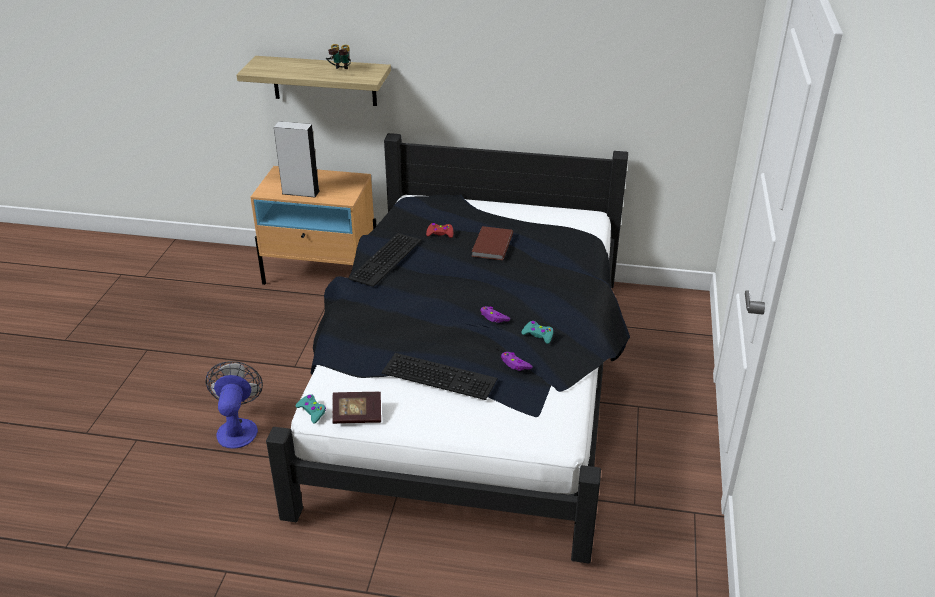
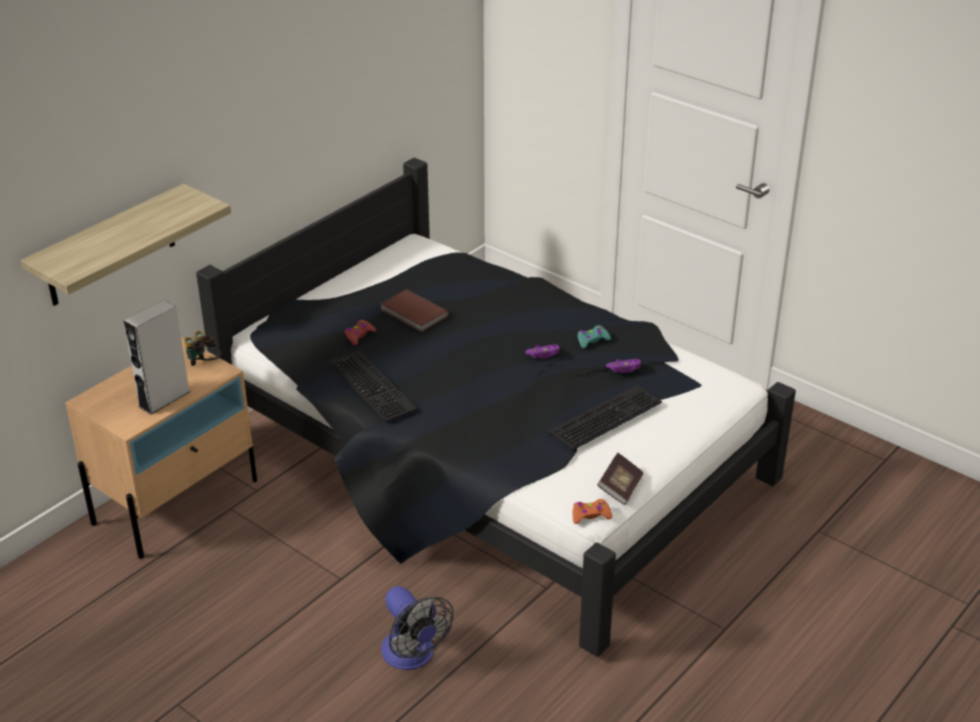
camera: 60 degrees left, 0 degrees up
(238, 427) = (413, 656): fan -> fan turned 150 degrees counterclockwise
(312, 411) = (590, 515): turquoise game controller -> orange game controller
(340, 71) = (160, 217): binoculars -> binoculars (203, 365)

